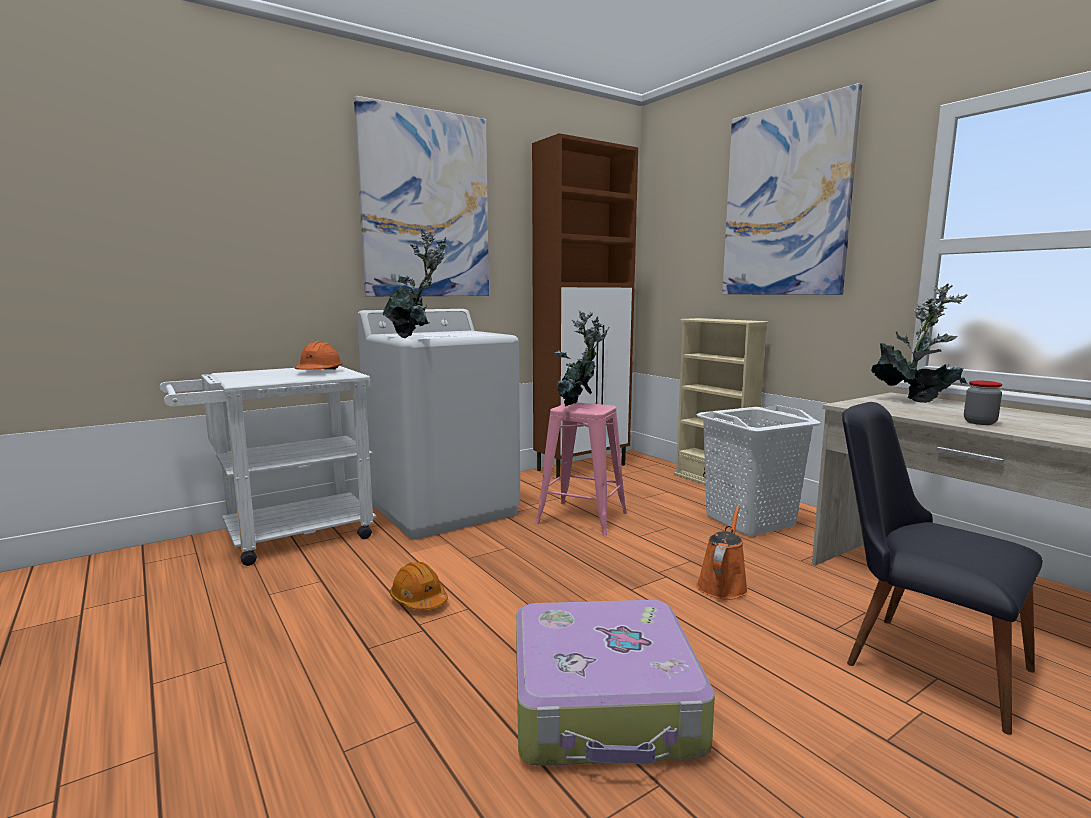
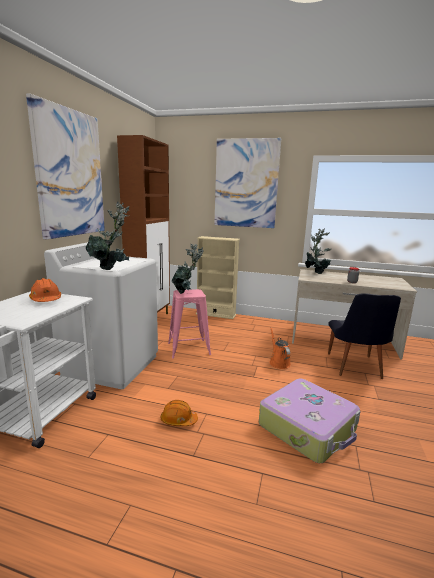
camera: 40 degrees left, 5 degrees up
(750, 521) = (252, 330): white laundry basket -> none
(918, 659) = (355, 368): black chair -> black chair turned 90 degrees counterclockwise

